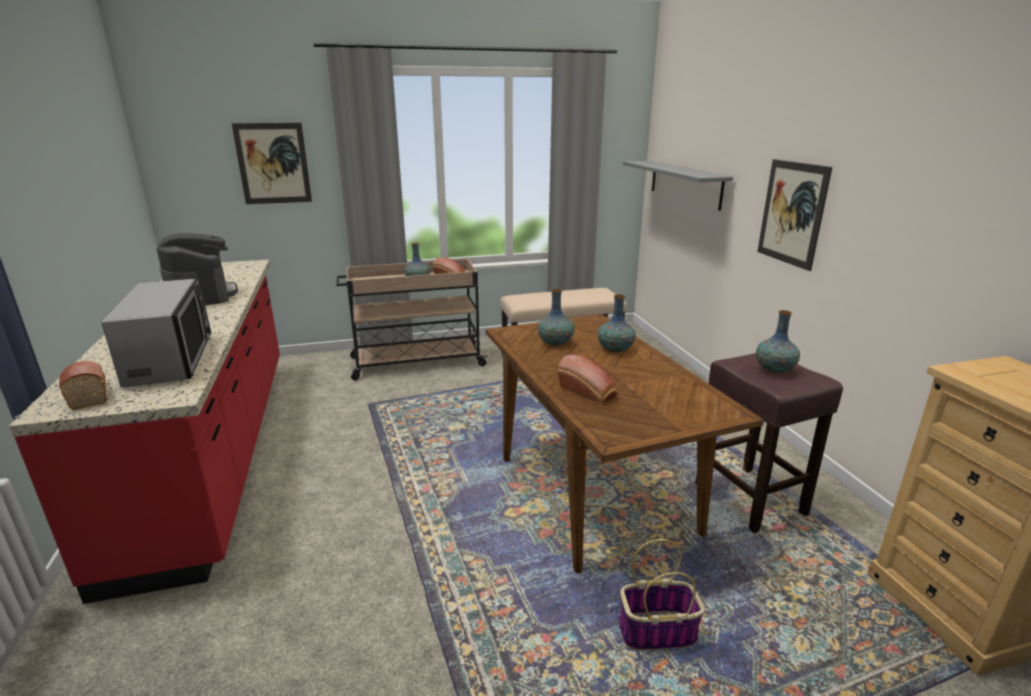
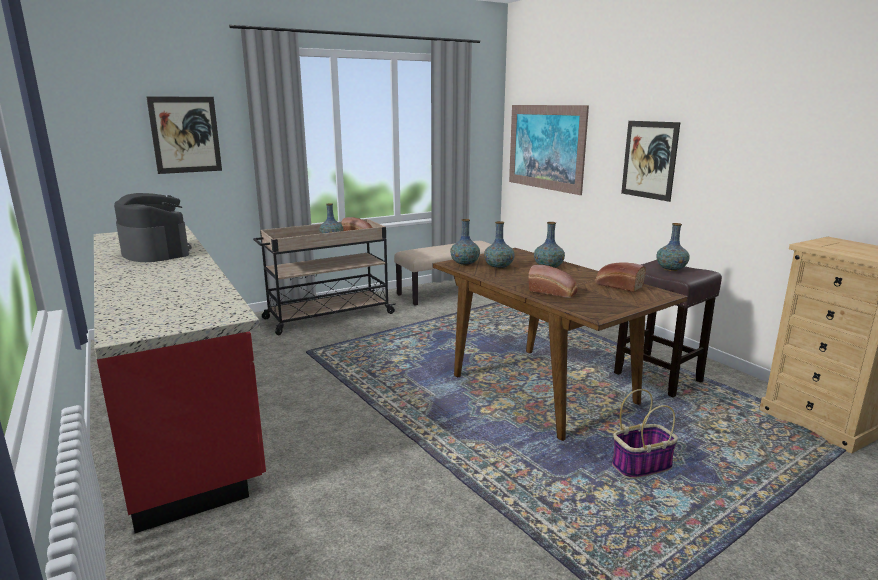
camera: 15 degrees left, 5 degrees down
(88, 394) = (144, 322): bread -> bread (617, 286)
(171, 359) = (192, 294): microwave -> none
(520, 334) = (465, 264): none -> vase
(685, 183) = (545, 147): grey shelf -> picture

